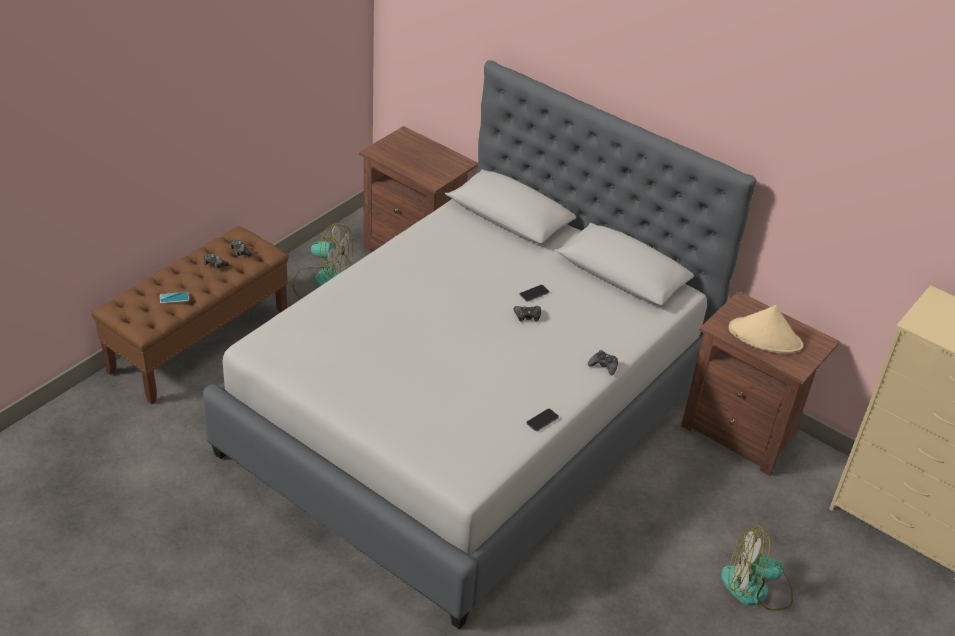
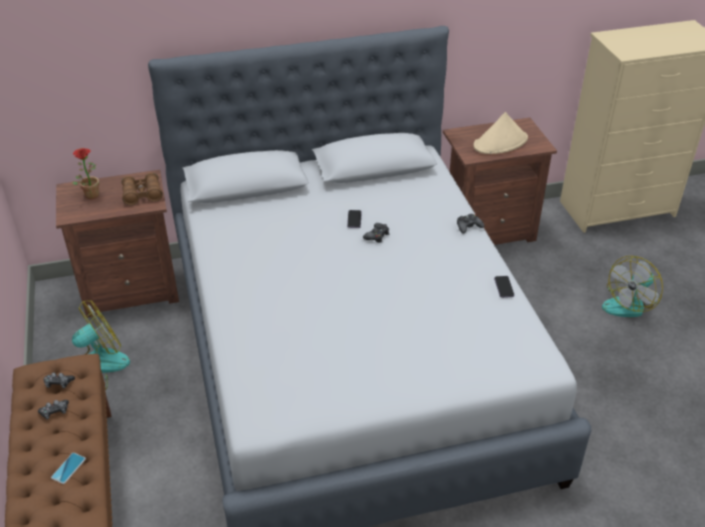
camera: 50 degrees left, 0 degrees up
(410, 147) = (91, 194): none -> potted plant
(438, 171) = (142, 195): none -> brown binoculars

